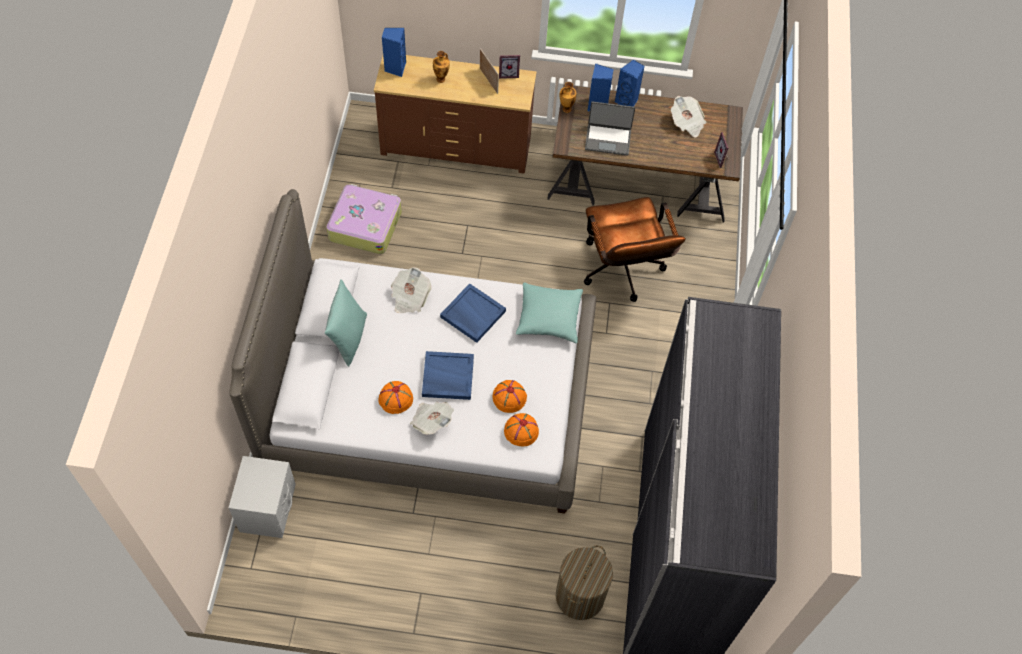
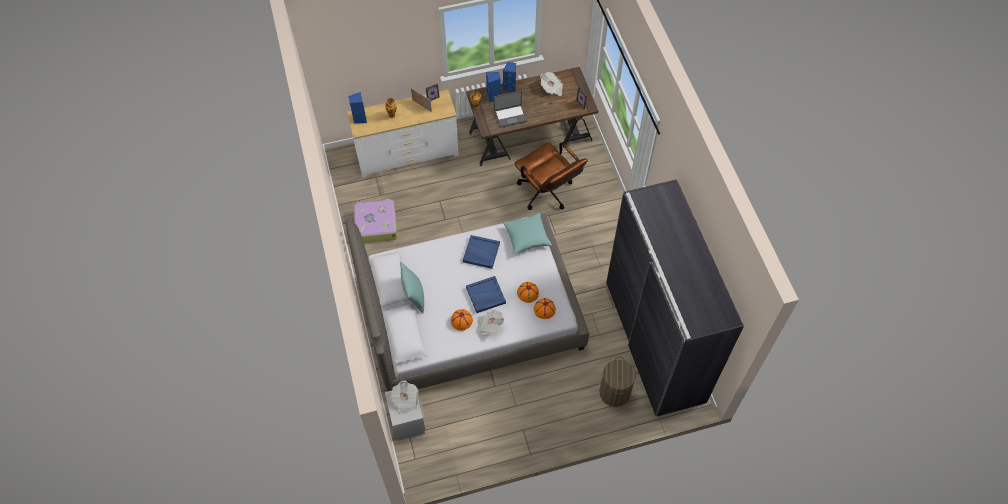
camera: 20 degrees left, 0 degrees up
(409, 297) = (438, 257): newspaper -> newspaper (405, 401)
(456, 146) = (407, 153): brown dresser -> white dresser

